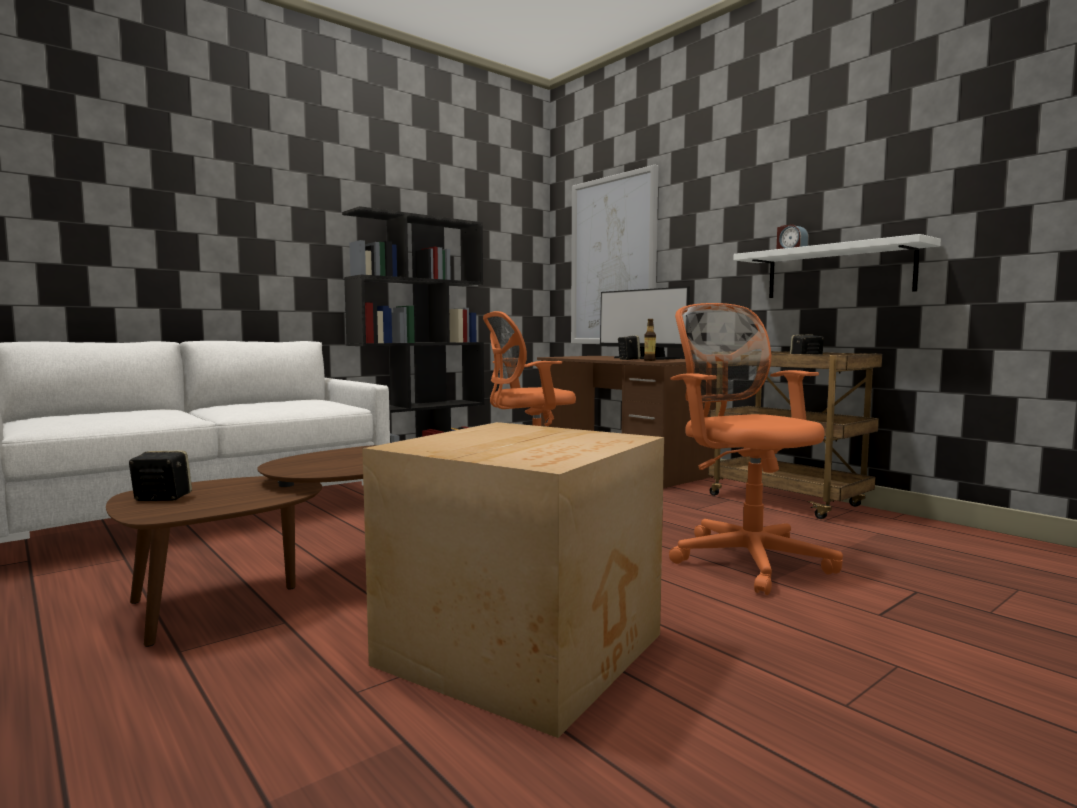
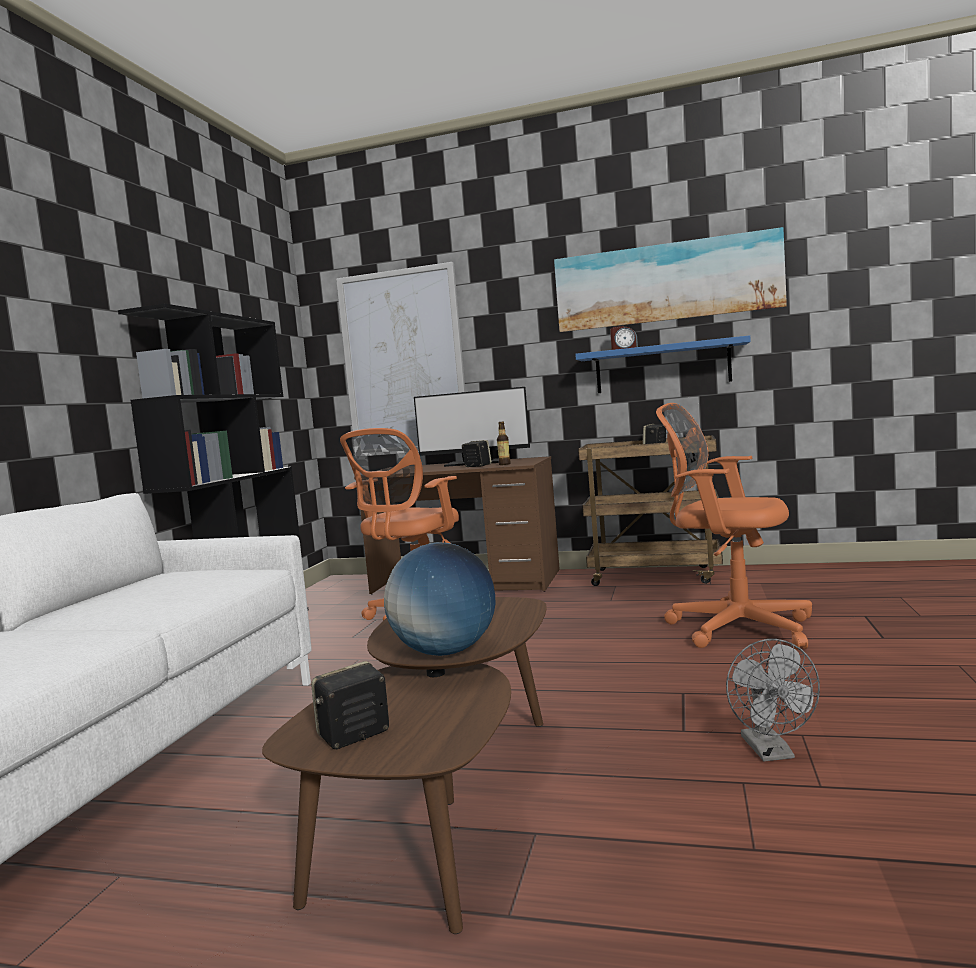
camera: 35 degrees left, 0 degrees up
(290, 469) = (445, 652): none -> globe
(526, 648) = (772, 752): cardboard box -> grey fan
(838, 272) = (662, 367): white shelf -> blue shelf
(852, 174) = (666, 283): none -> picture

